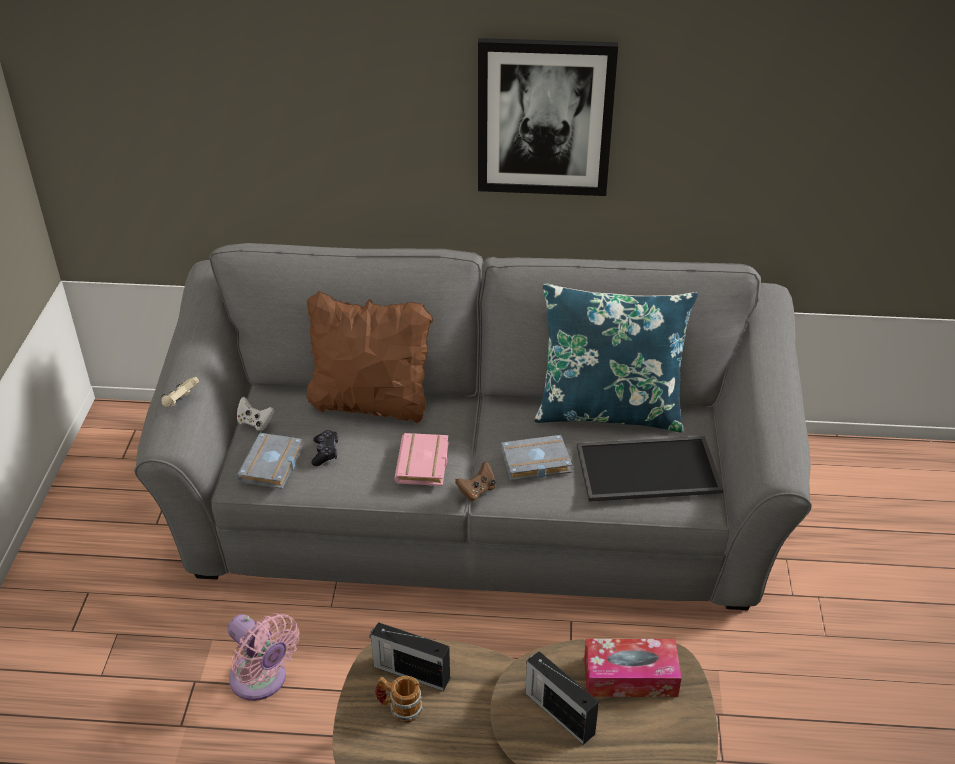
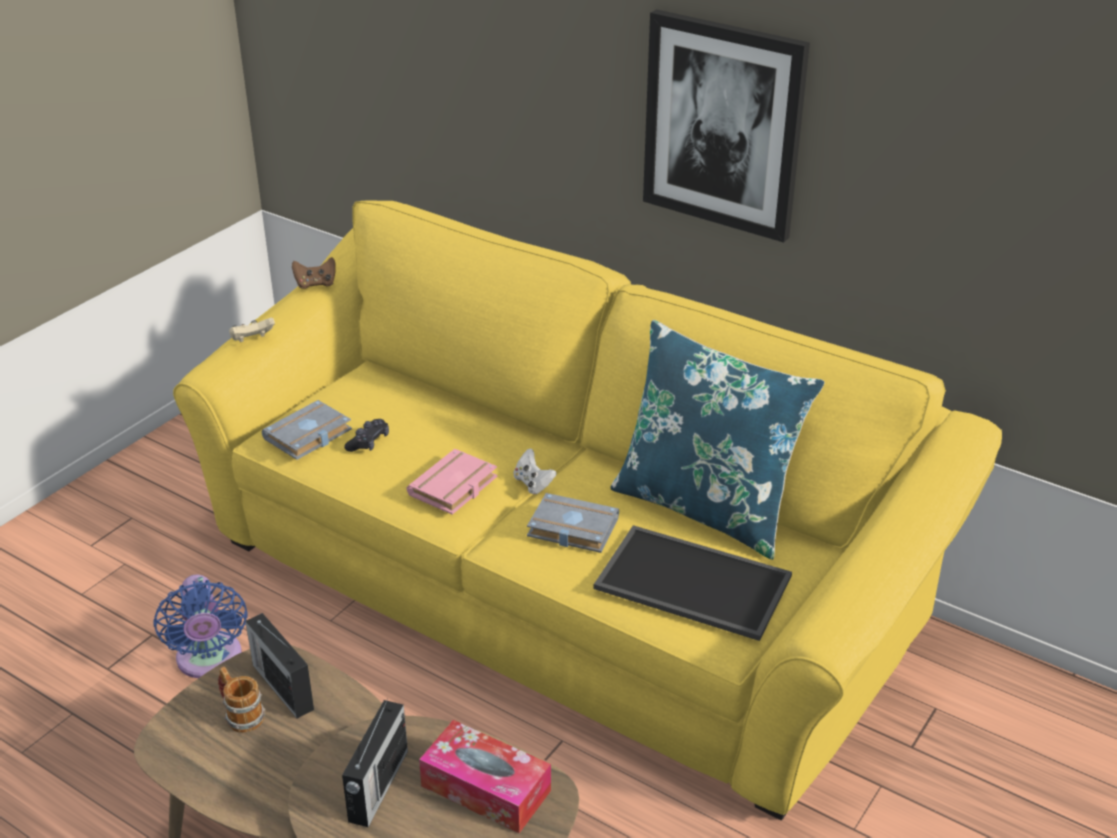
camera: 30 degrees right, 5 degrees down
(255, 423) = (329, 392): white game controller -> white game controller (533, 484)
(262, 681) = (209, 661): pink fan -> blue fan
(371, 404) = (455, 413): brown pillow -> none
(477, 491) = (486, 534): brown game controller -> brown game controller (315, 284)
(478, 507) = (559, 584): grey sofa -> yellow sofa
(558, 712) = (377, 787): radio -> radio turned 150 degrees counterclockwise

